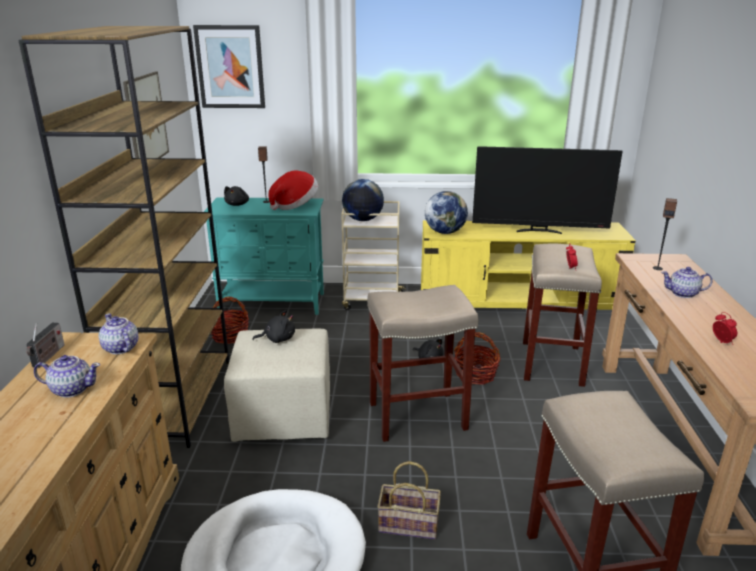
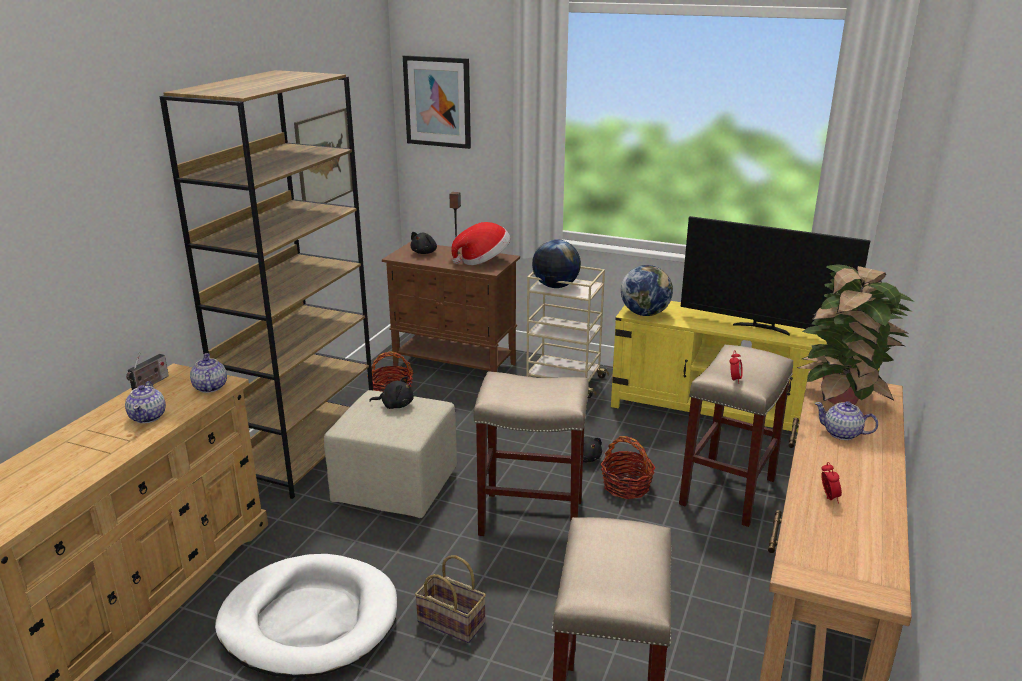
camera: 20 degrees right, 0 degrees up
(71, 389) = (148, 417): teapot -> teapot turned 60 degrees clockwise
(273, 303) = (456, 365): turquoise cabinet -> brown cabinet
(657, 268) = (843, 397): speaker -> potted plant

